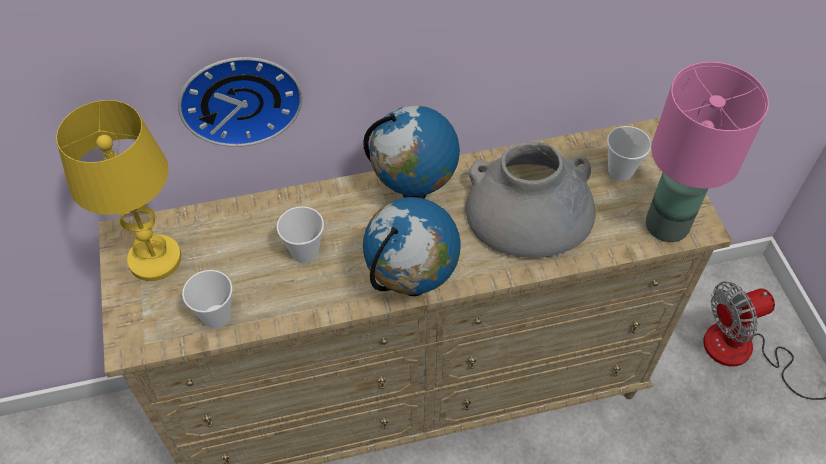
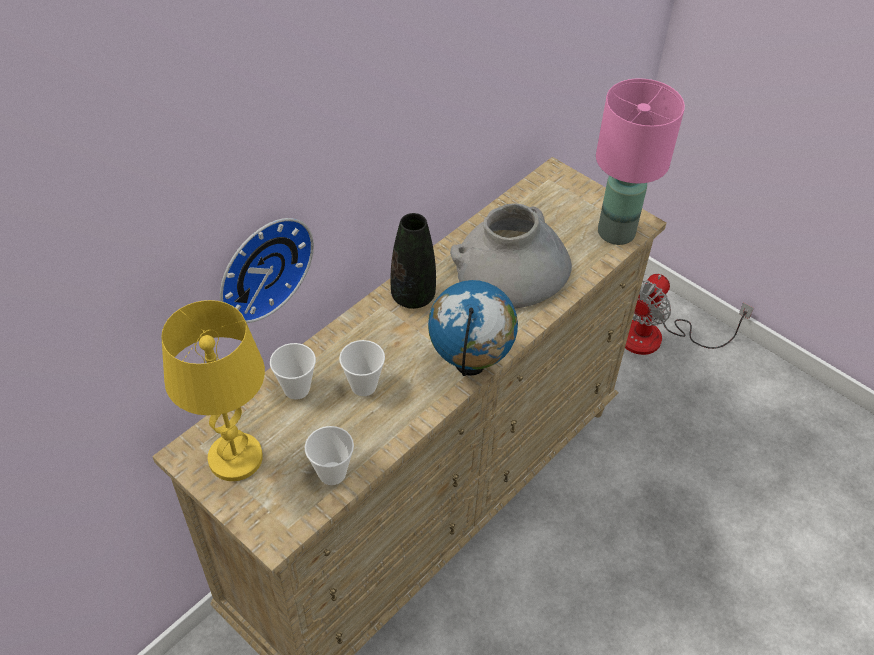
camera: 35 degrees left, 5 degrees down
(414, 192) = (413, 297): globe -> black vase
(620, 171) = (554, 209): cup -> cup (296, 389)

